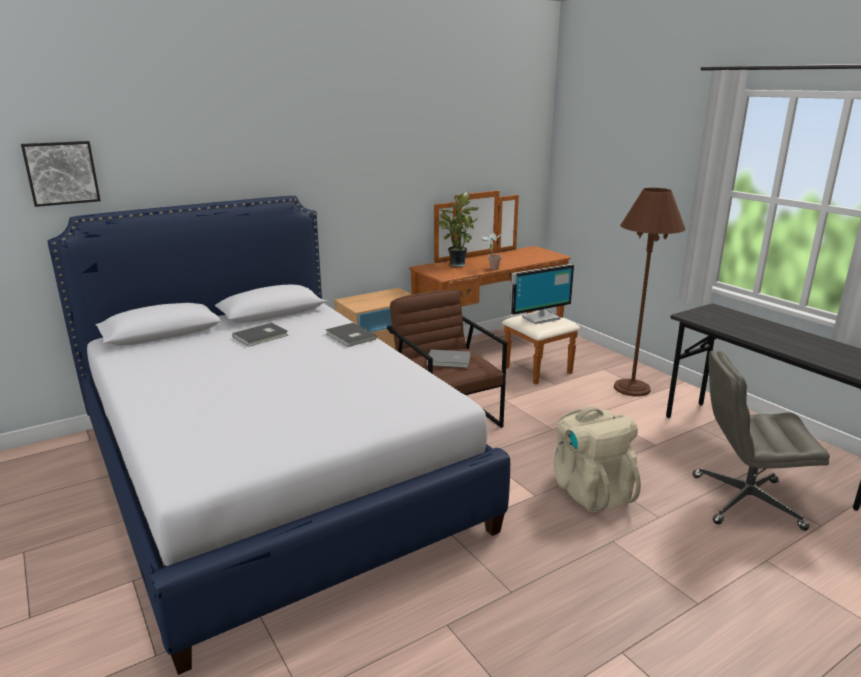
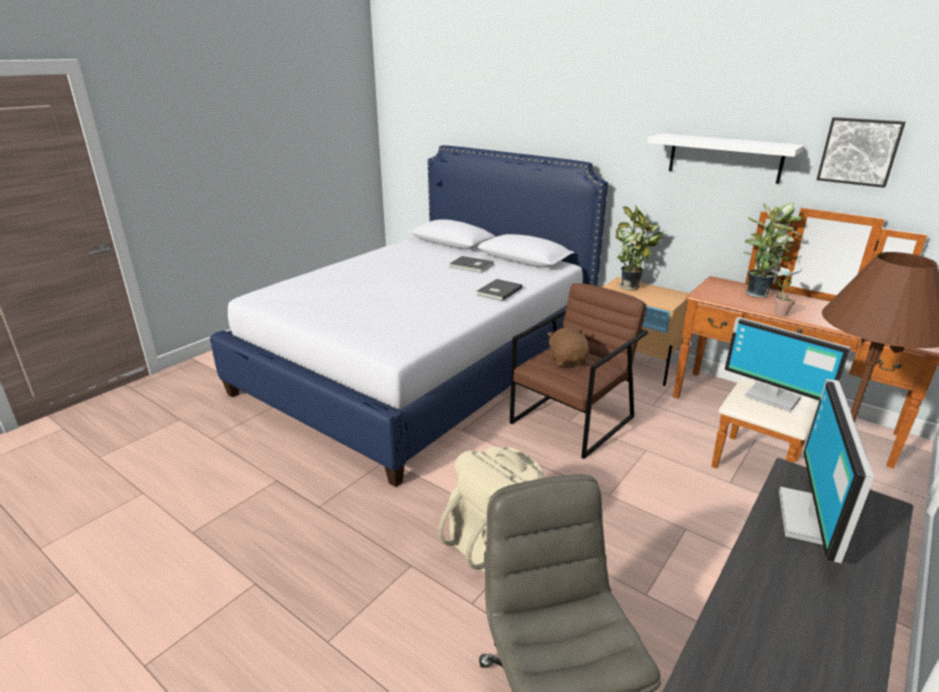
camera: 70 degrees right, 5 degrees up
(61, 173) = (447, 113): picture -> picture (859, 151)
(364, 300) = (631, 287): none -> potted plant
(400, 169) = (725, 158): none -> white shelf
(449, 360) = (567, 360): grey book -> brown plush toy
(727, 322) = (814, 519): none -> monitor

